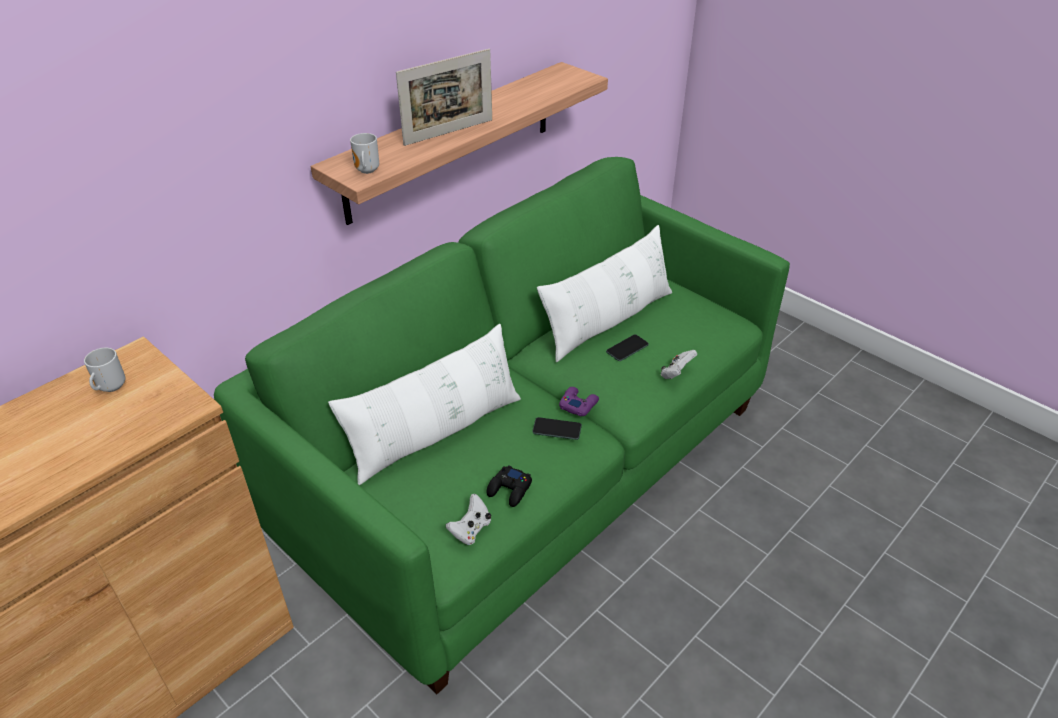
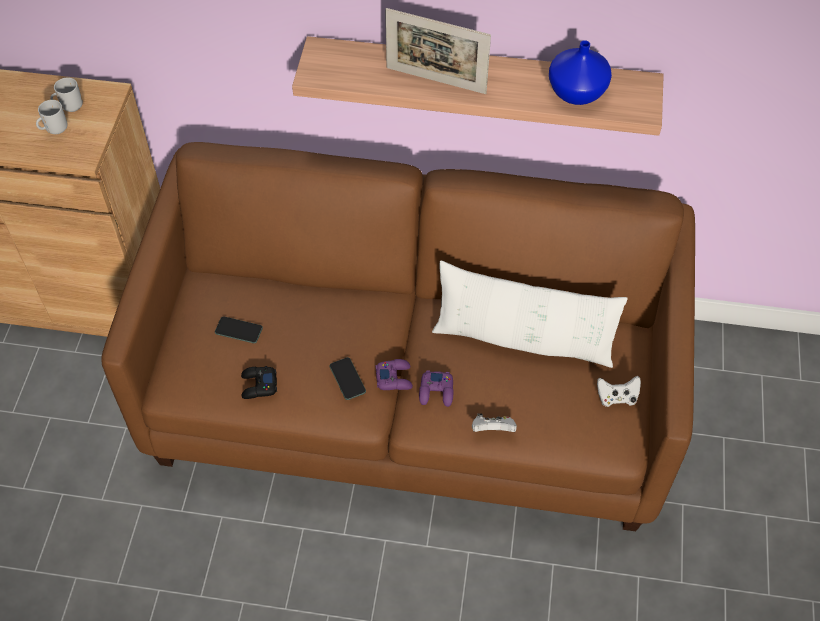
camera: 55 degrees right, 15 degrees up
(366, 171) = (325, 72): mug -> mug (55, 130)
(436, 433) = (284, 302): white pillow -> none
(471, 530) = (205, 384): white game controller -> white game controller (616, 397)
(529, 469) = (411, 394): green sofa -> brown sofa
(539, 91) = (577, 93): none -> blue vase
(615, 385) = (436, 391): none -> purple game controller
(627, 348) = (493, 374): phone -> phone (238, 330)

